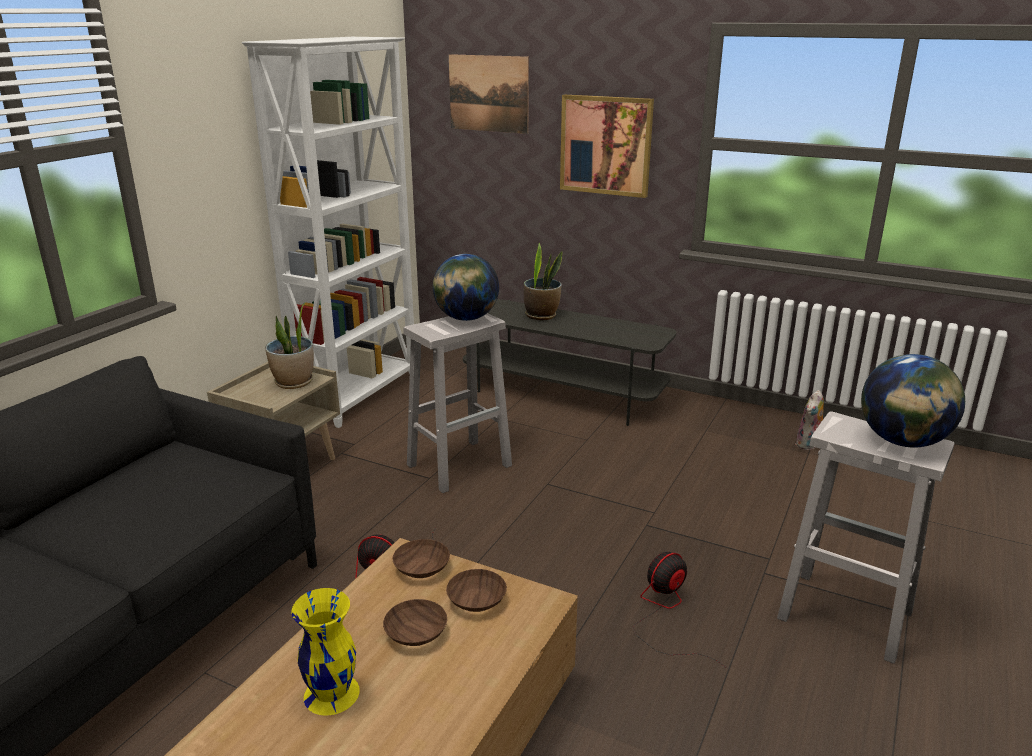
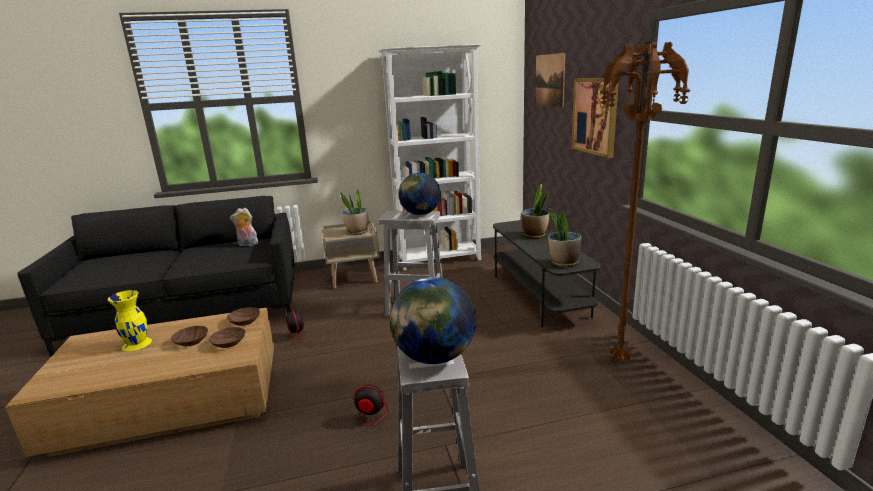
camera: 50 degrees right, 5 degrees down
(639, 337) = (563, 263): none -> potted plant
(740, 426) = (620, 361): none -> brown floor lamp
(809, 445) = (653, 398): plush toy -> plush toy (247, 244)

